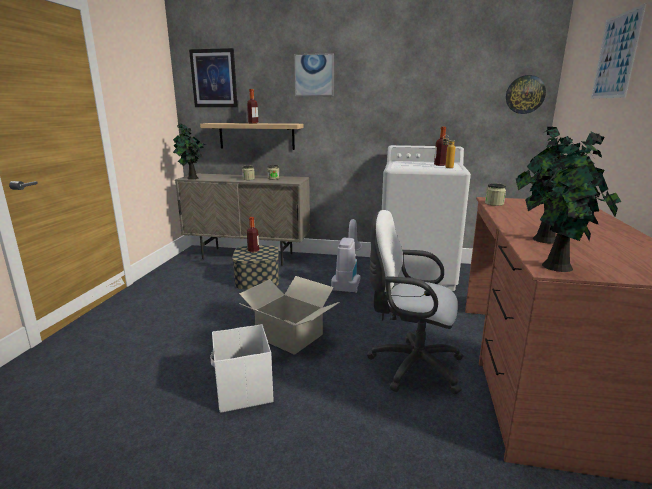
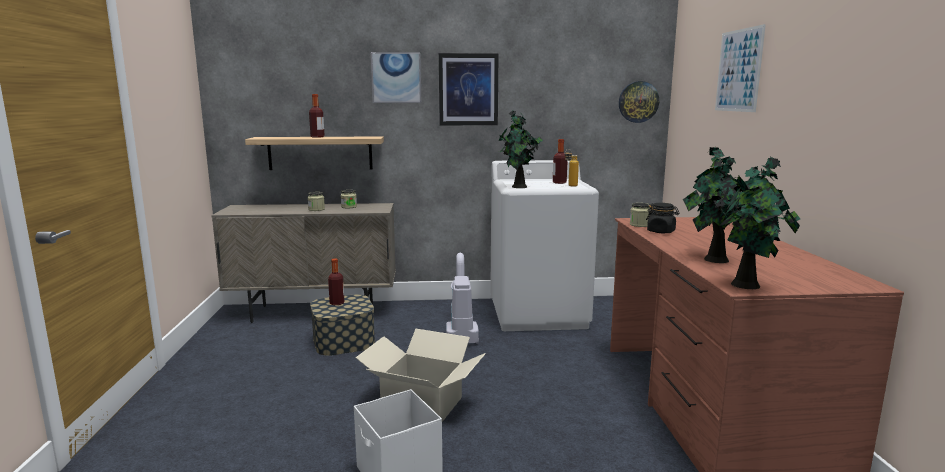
camera: 15 degrees left, 5 degrees down
(191, 178) = (235, 212): potted plant -> potted plant (518, 187)
(214, 78) = (260, 80): picture -> picture (468, 89)
(410, 365) = (578, 417): white office chair -> none
(510, 210) = (661, 231): none -> black jar

